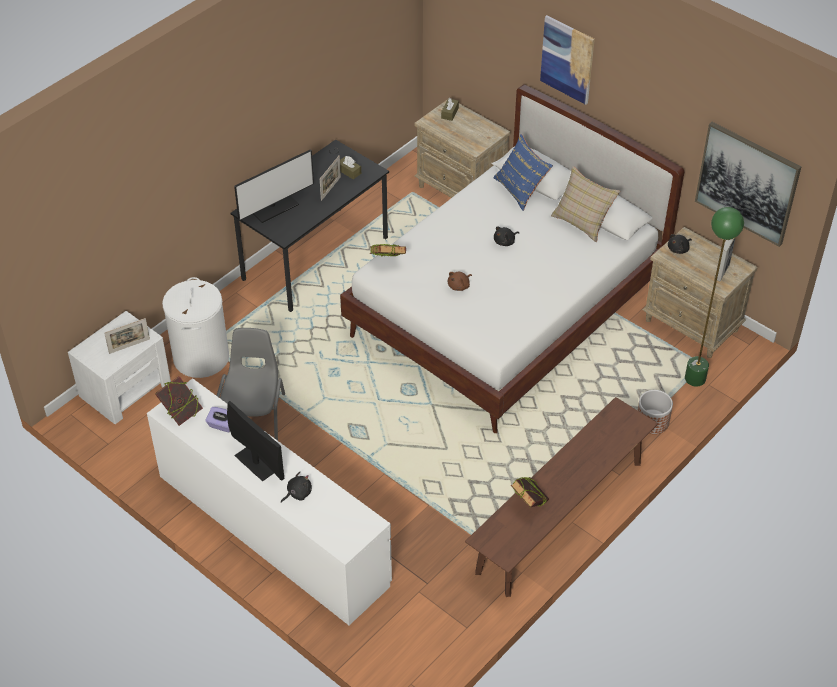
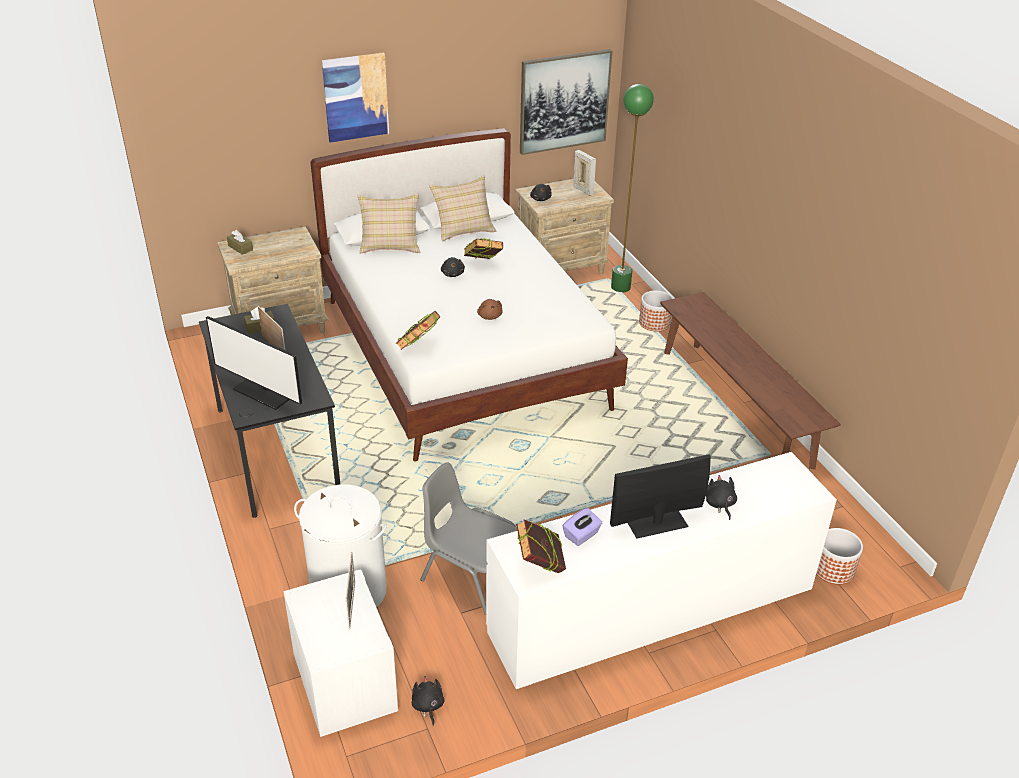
camera: 65 degrees left, 10 degrees down
(125, 437) = (428, 706): none -> black plush toy
(275, 208) = (263, 393): monitor -> monitor turned 135 degrees clockwise
(380, 636) = (833, 570): none -> planter
(520, 189) = (390, 245): blue pillow -> beige pillow
(529, 504) = (763, 386): book -> book (483, 265)

